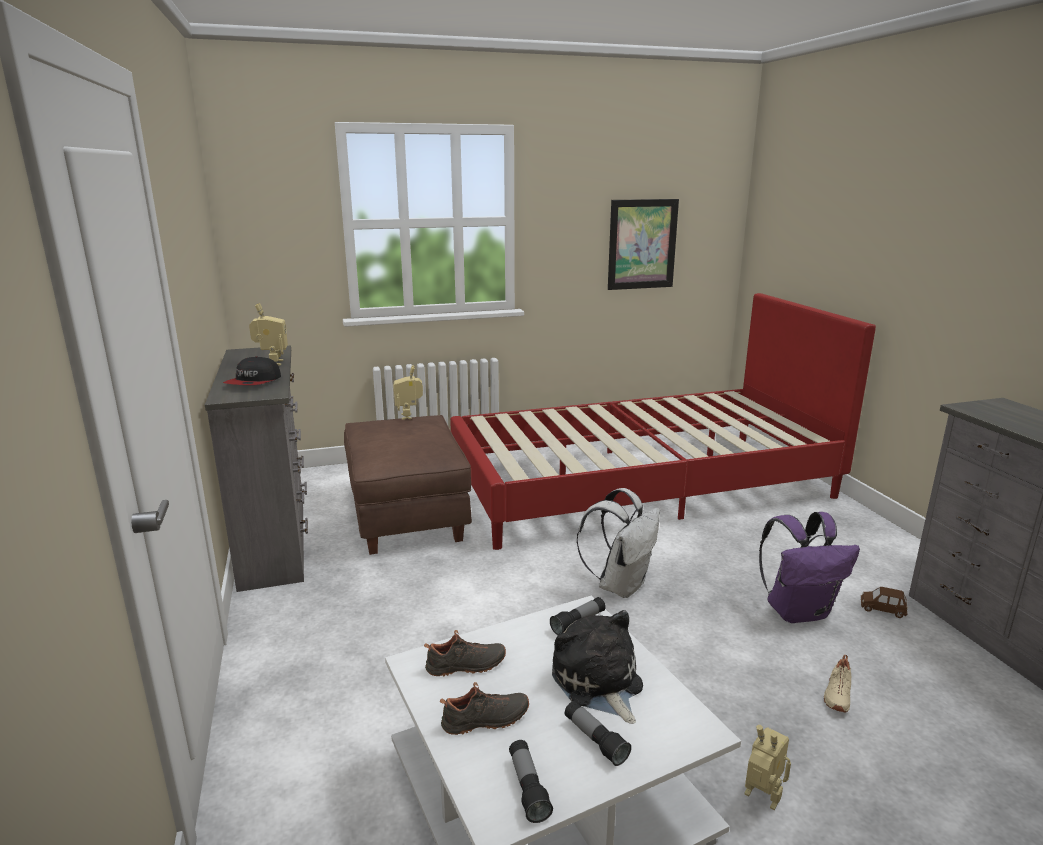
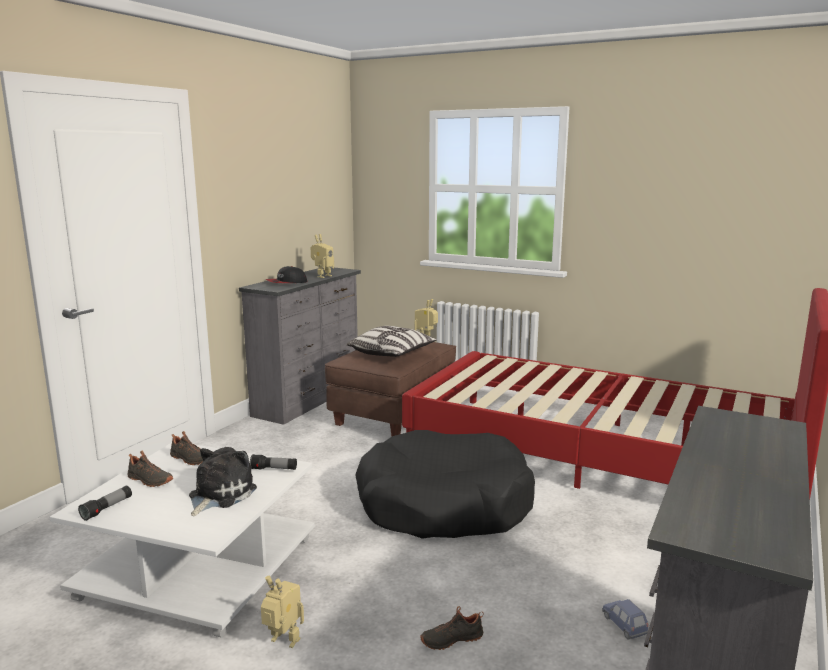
camera: 45 degrees right, 5 degrees down
(417, 443) = (392, 354): none -> pillow
(595, 740) = (165, 511): flashlight -> none
(621, 585) = (443, 504): white backpack -> black dog bed
(642, 244) = (700, 222): picture -> none
(760, 800) = (283, 643): toy robot -> toy robot turned 60 degrees counterclockwise
(798, 611) = (541, 584): purple backpack -> none
(836, 694) = (451, 639): beige shoe -> black shoe
(882, 609) = (624, 625): brown toy car -> blue toy car

